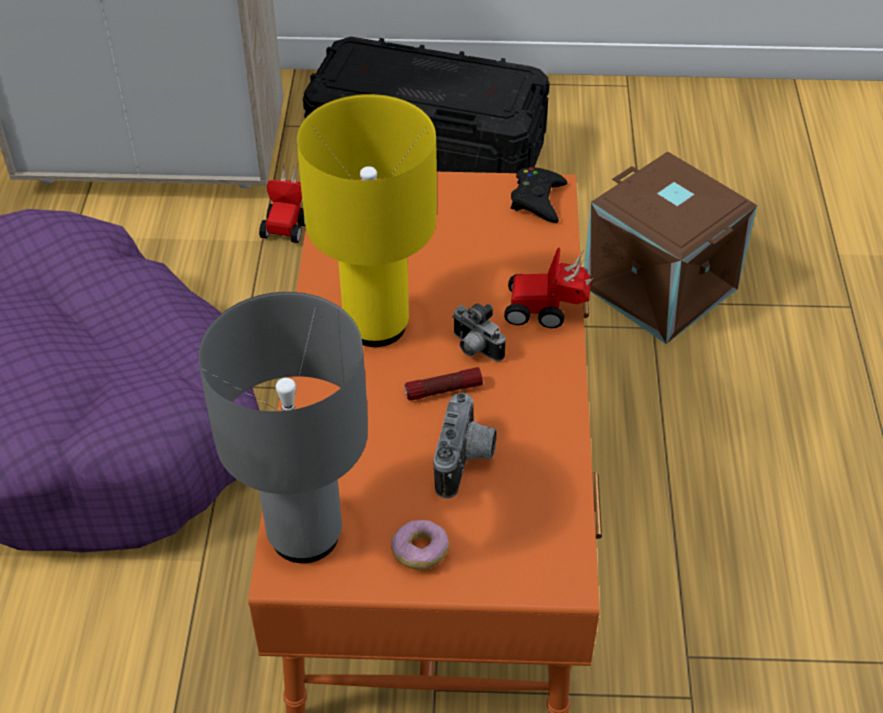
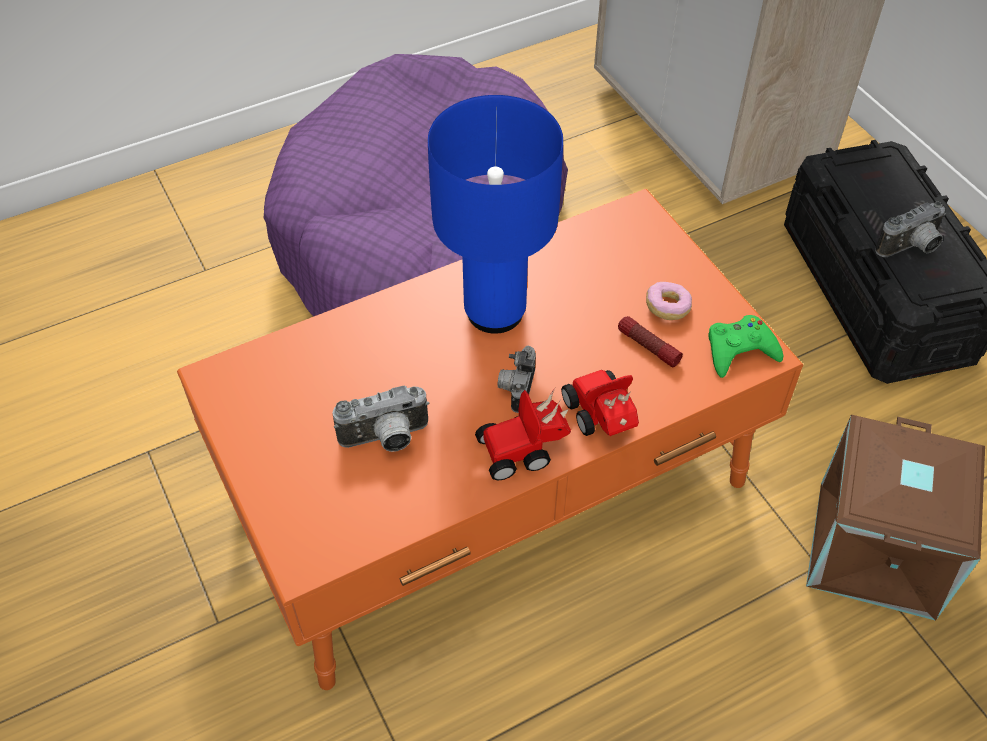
camera: 60 degrees right, 5 degrees up
(287, 223) = (706, 243): toy car -> toy car (524, 450)
(307, 535) = (253, 373): grey table lamp -> none
(377, 326) = (494, 313): yellow table lamp -> blue table lamp
(420, 552) = (275, 451): donut -> donut (667, 308)
(443, 390) = (454, 388): flashlight -> flashlight (648, 347)
(456, 89) = (911, 248): none -> camera
(537, 200) = (739, 350): black game controller -> green game controller

